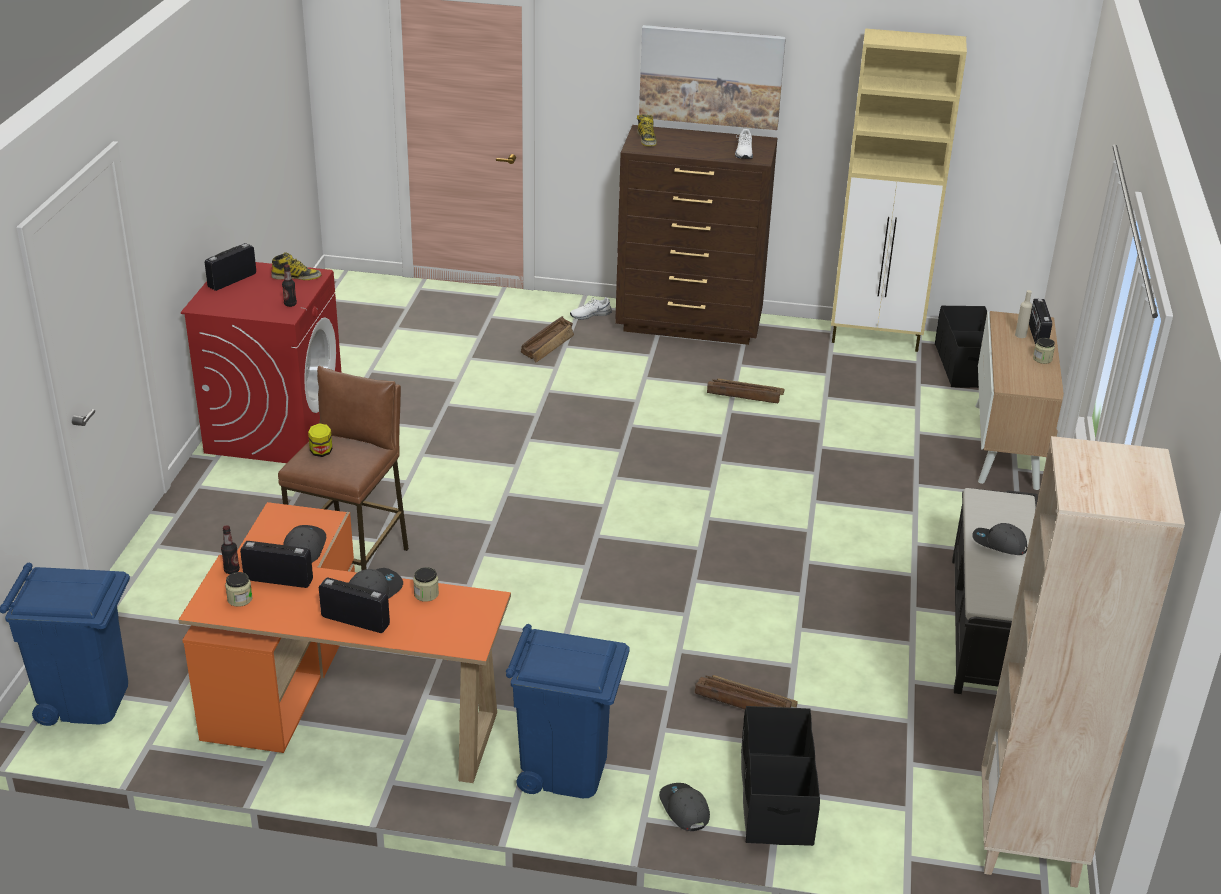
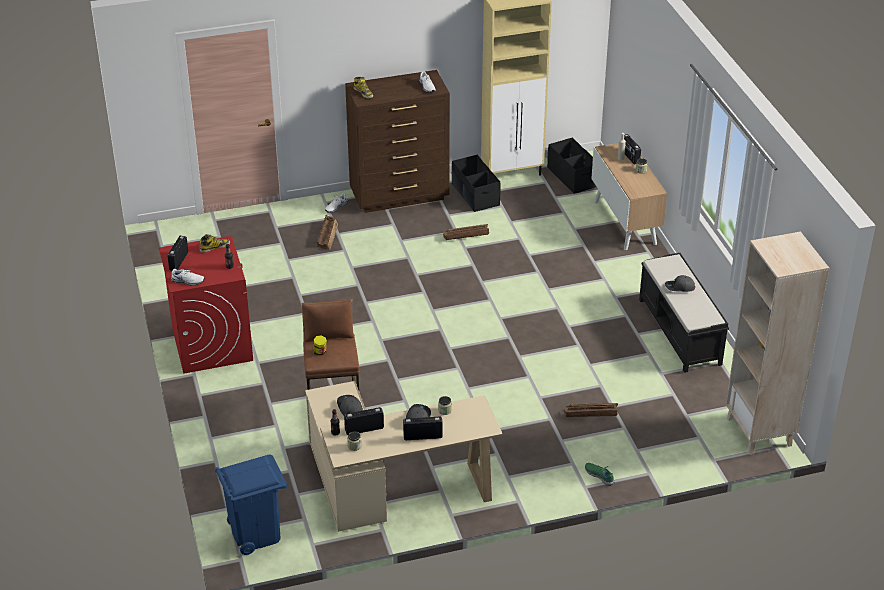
camera: 25 degrees left, 5 degrees up
(217, 306) = (187, 281): none -> white shoe
(339, 702) = (391, 486): orange desk -> beige desk
(565, 768) = (530, 477): blue trash can -> none
(683, 809) = (599, 475): grey cap -> green shoe
(711, 76) = (392, 43): picture -> none
(775, 798) = (637, 455): black storage box -> black storage box (475, 195)

